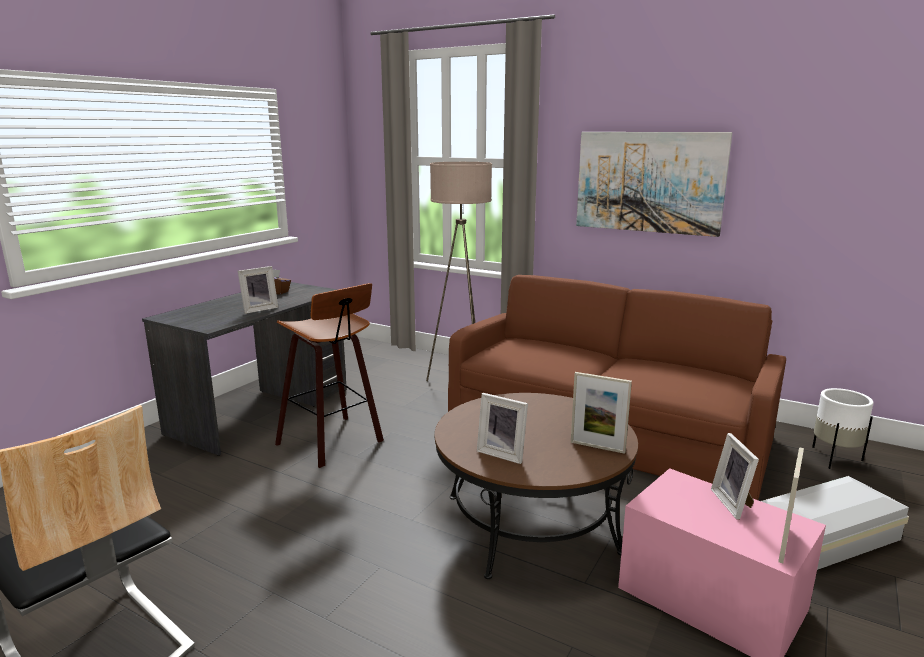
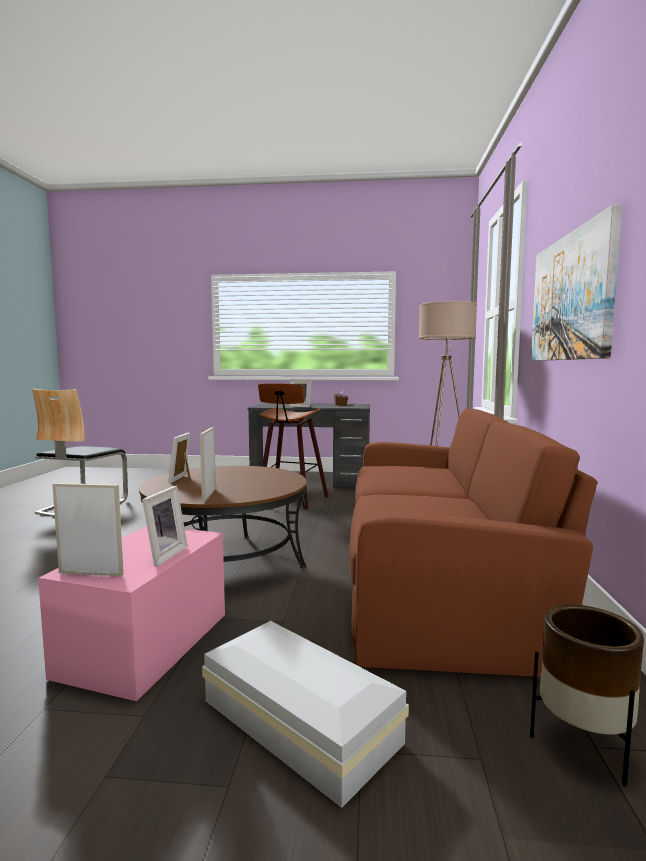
camera: 65 degrees right, 10 degrees down
(734, 503) = (162, 555): picture frame -> picture frame turned 135 degrees clockwise
(834, 458) = (584, 745): white planter -> brown planter

